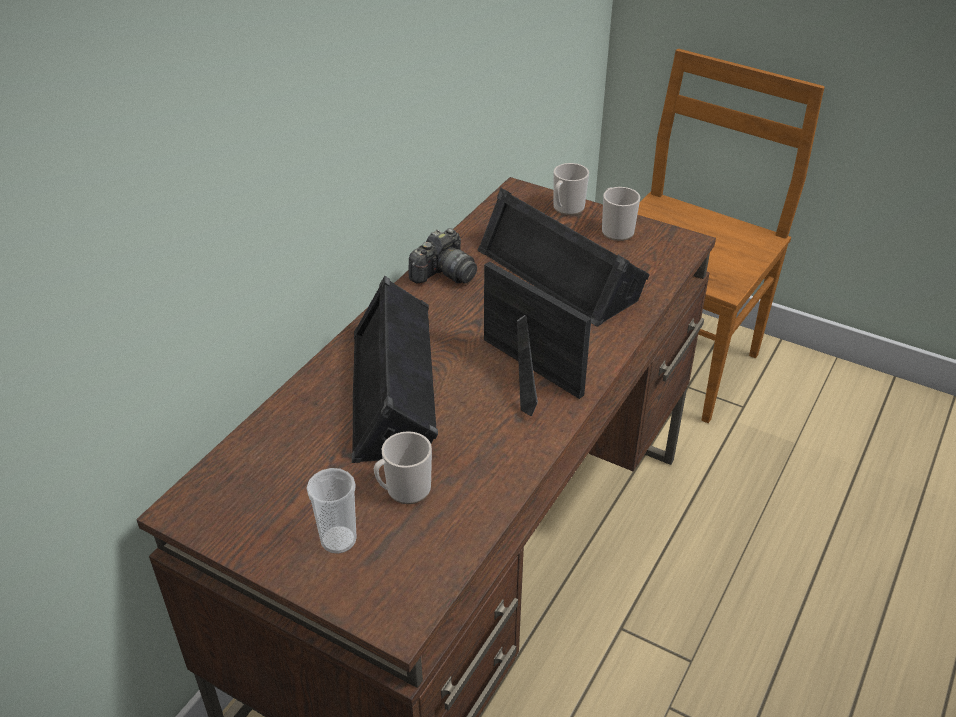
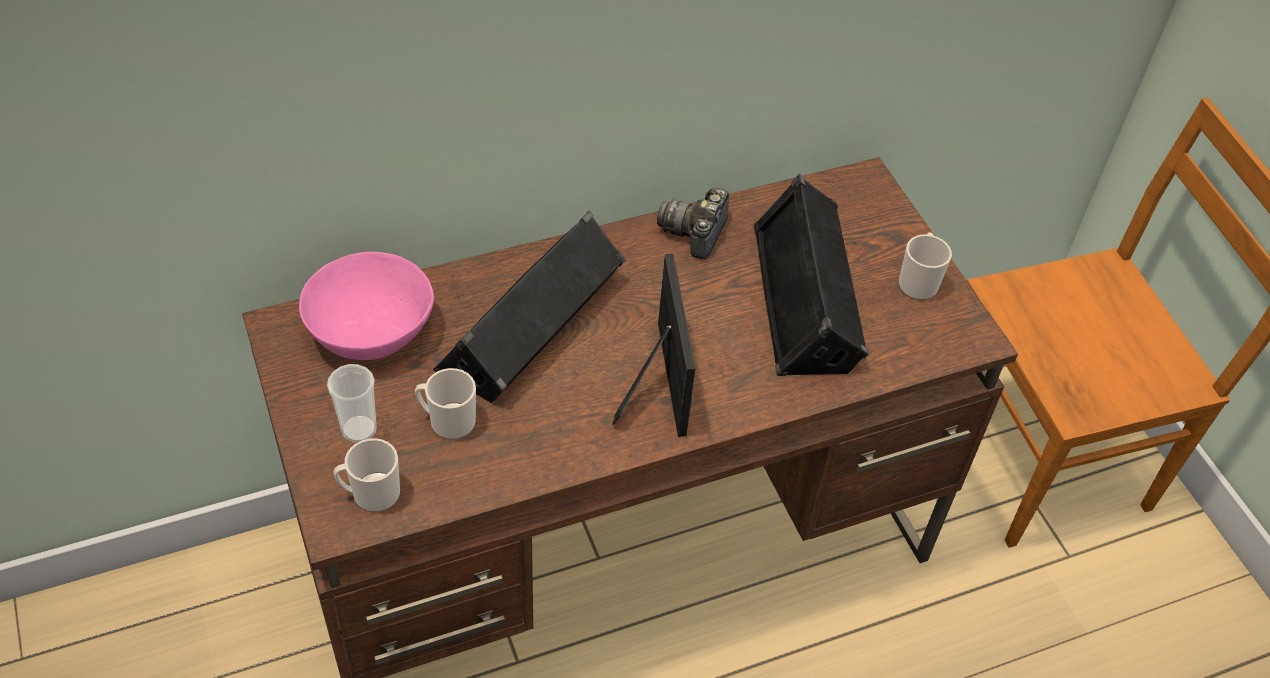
camera: 35 degrees right, 10 degrees up
(268, 466) = (370, 330): none -> pink bowl
(444, 274) = (695, 232): camera -> camera turned 120 degrees clockwise
(566, 208) = (895, 228): mug -> mug (371, 494)

